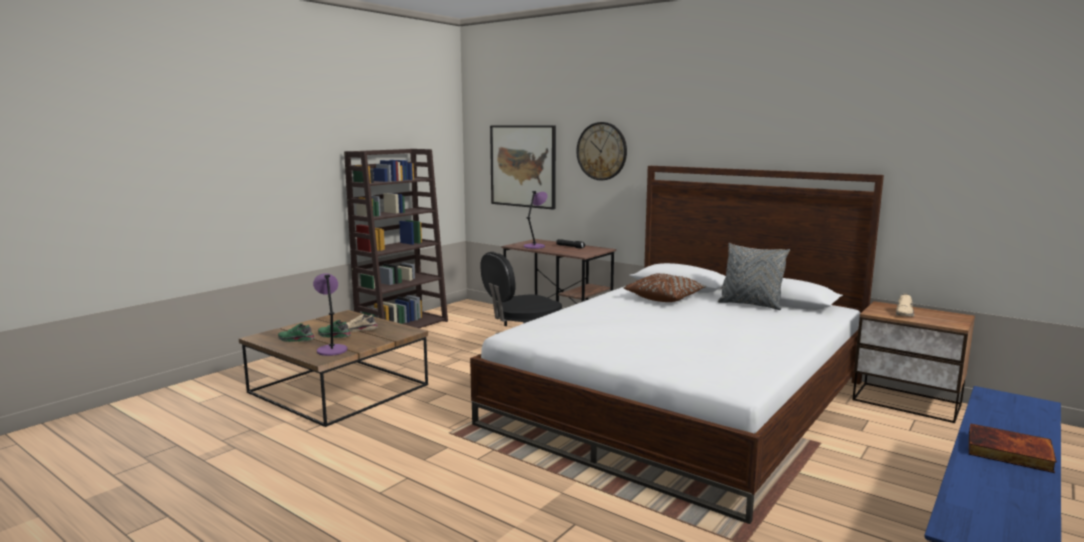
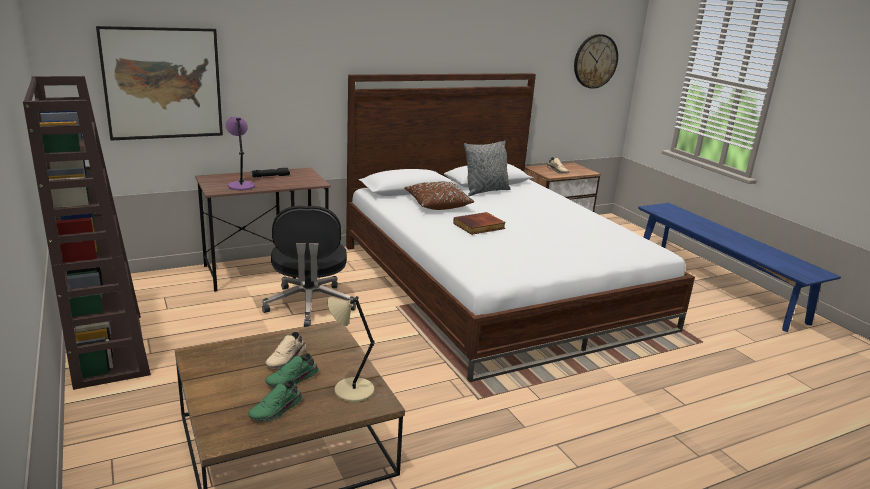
camera: 65 degrees left, 10 degrees up
(331, 350) = (351, 390): purple table lamp -> beige table lamp
(602, 151) = (285, 60): wall clock -> wall clock (595, 61)
(1008, 452) = (725, 235): book -> book (479, 226)

